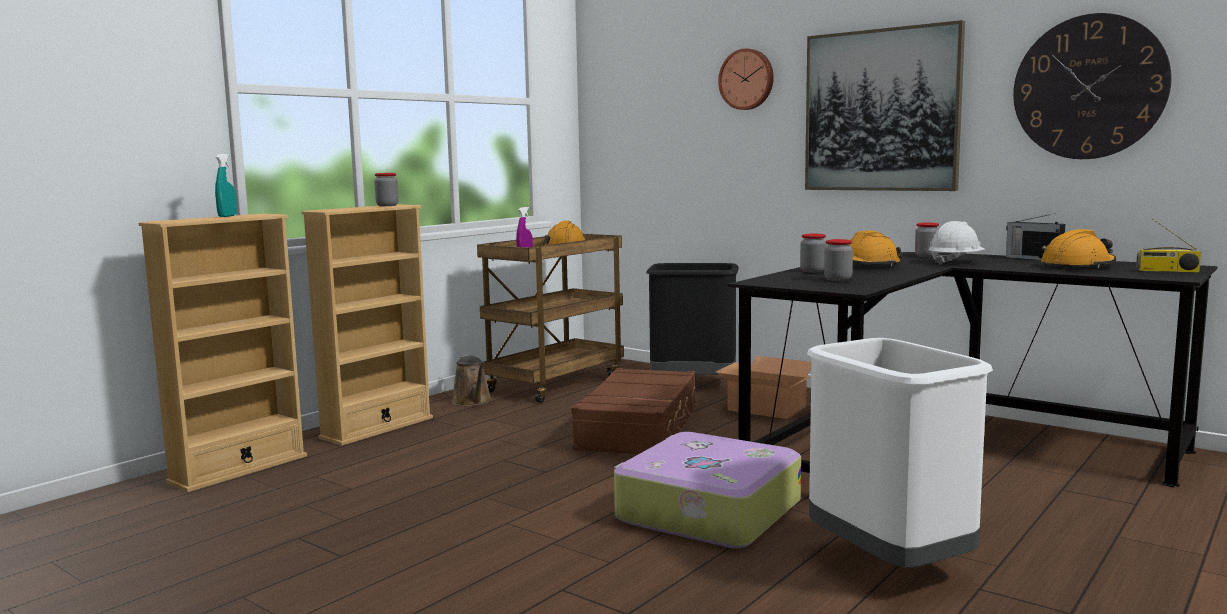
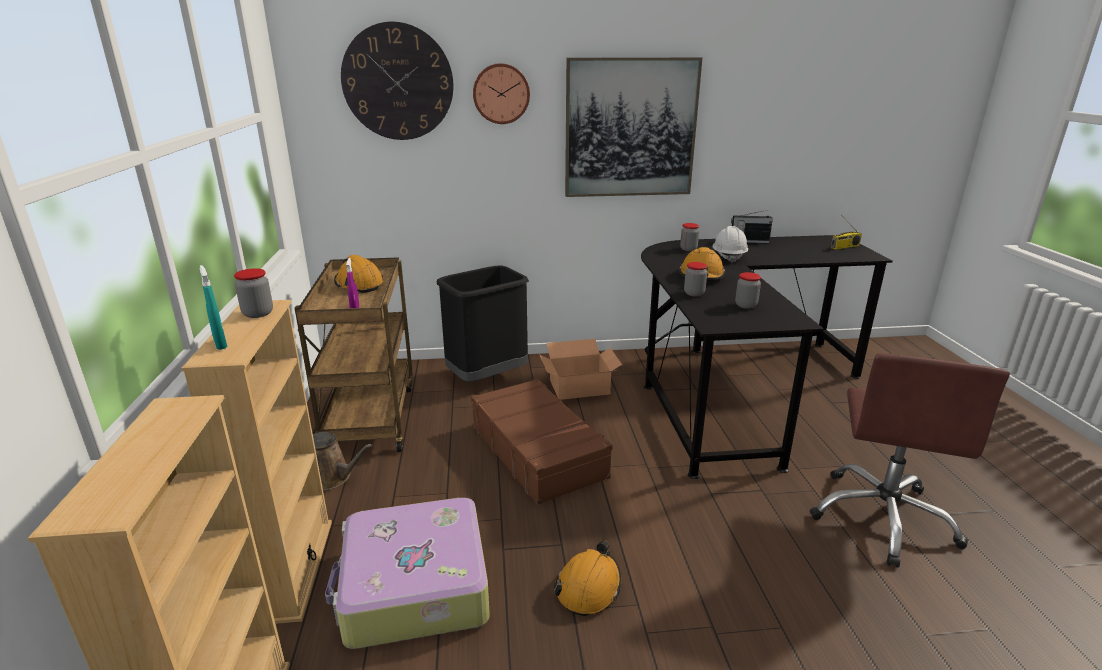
camera: 45 degrees left, 15 degrees up
(227, 216) = (146, 438): turquoise spray bottle -> turquoise spray bottle (220, 344)
(706, 511) = (734, 527): suitcase -> suitcase (414, 587)
(887, 562) = (883, 518): white trash can -> brown office chair
(1077, 266) = (797, 249): orange hard hat -> orange hard hat (588, 587)
(1089, 87) = (781, 116): wall clock -> wall clock (398, 82)

